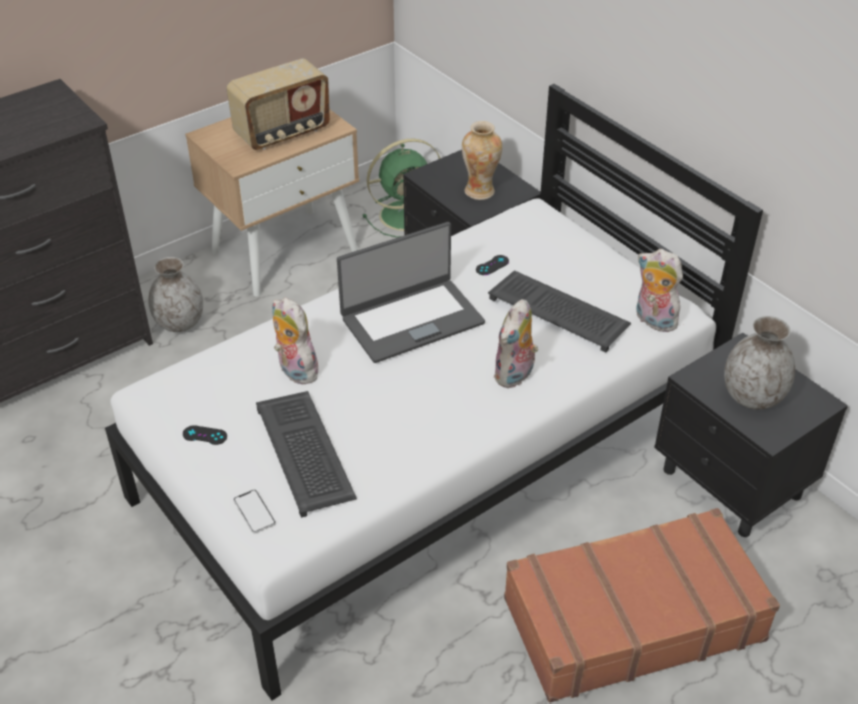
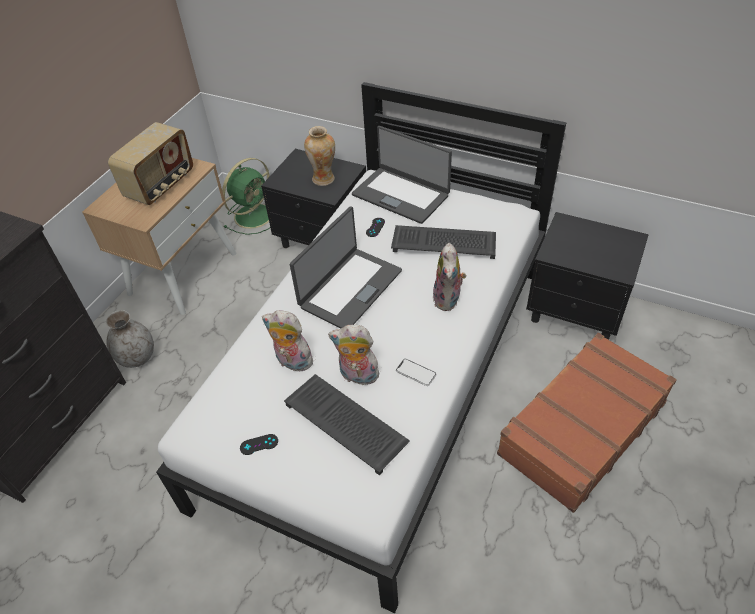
camera: 25 degrees left, 5 degrees up
(254, 512) = (341, 488): phone -> phone (416, 373)
(551, 239) = (401, 194): none -> laptop
(652, 321) = (505, 225): plush toy -> plush toy (357, 376)
(752, 397) = (593, 252): grey vase -> none

